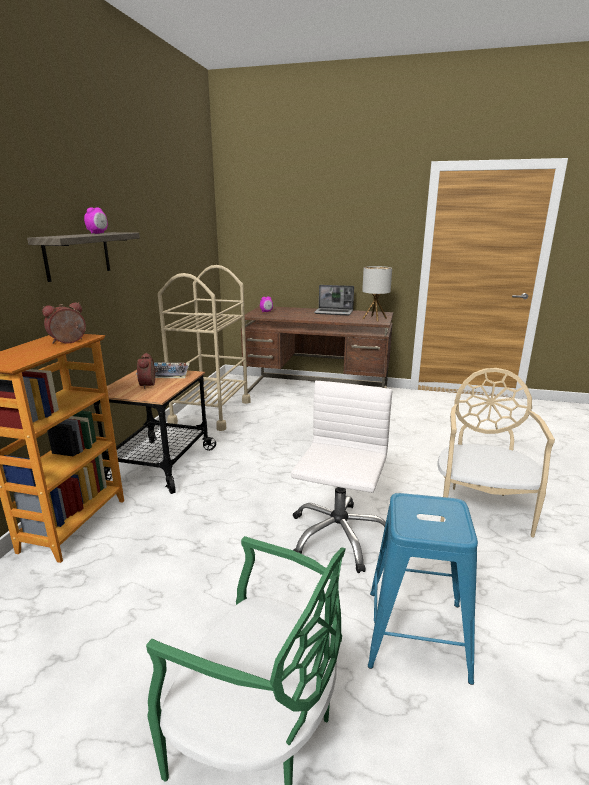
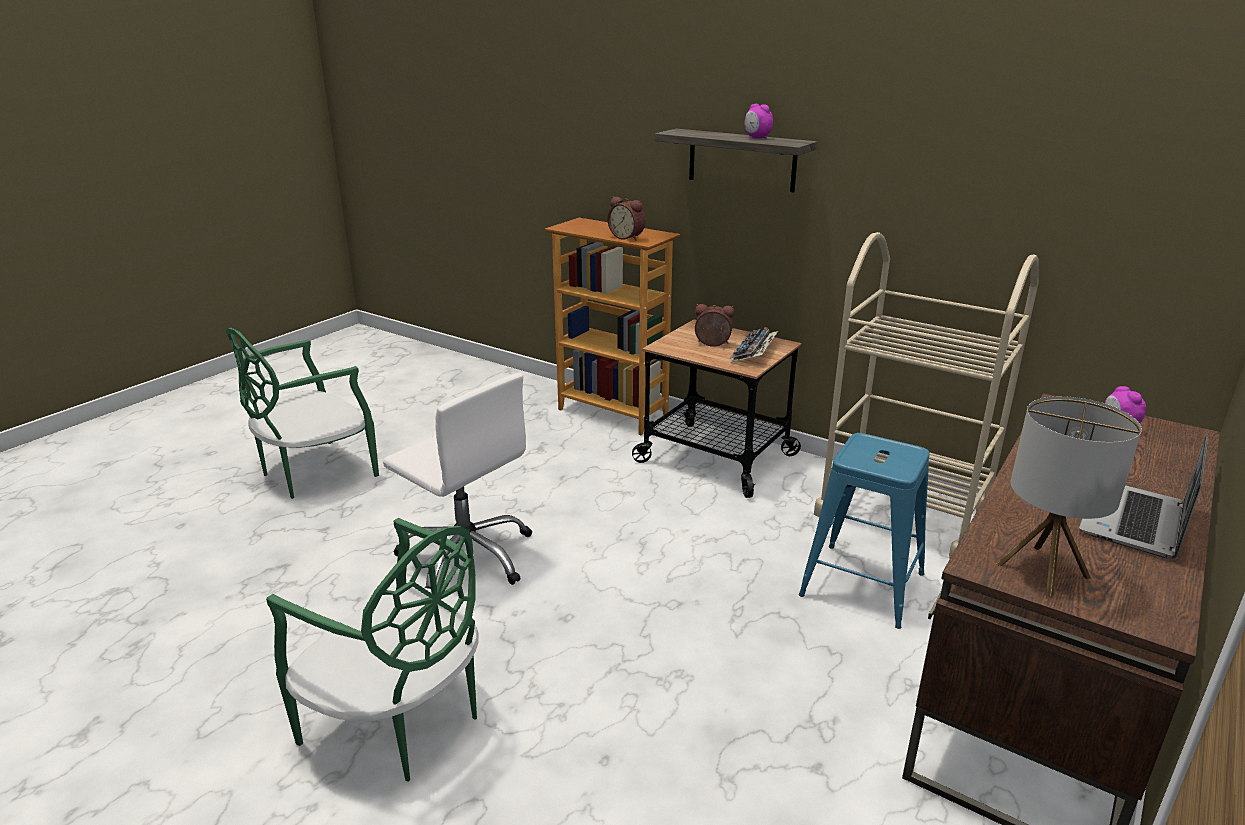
camera: 110 degrees right, 5 degrees up
(68, 342) = (627, 237): alarm clock -> alarm clock turned 150 degrees clockwise
(417, 633) = (298, 561): blue stool -> blue stool (862, 585)
(482, 508) = (400, 723): beige chair -> green chair

